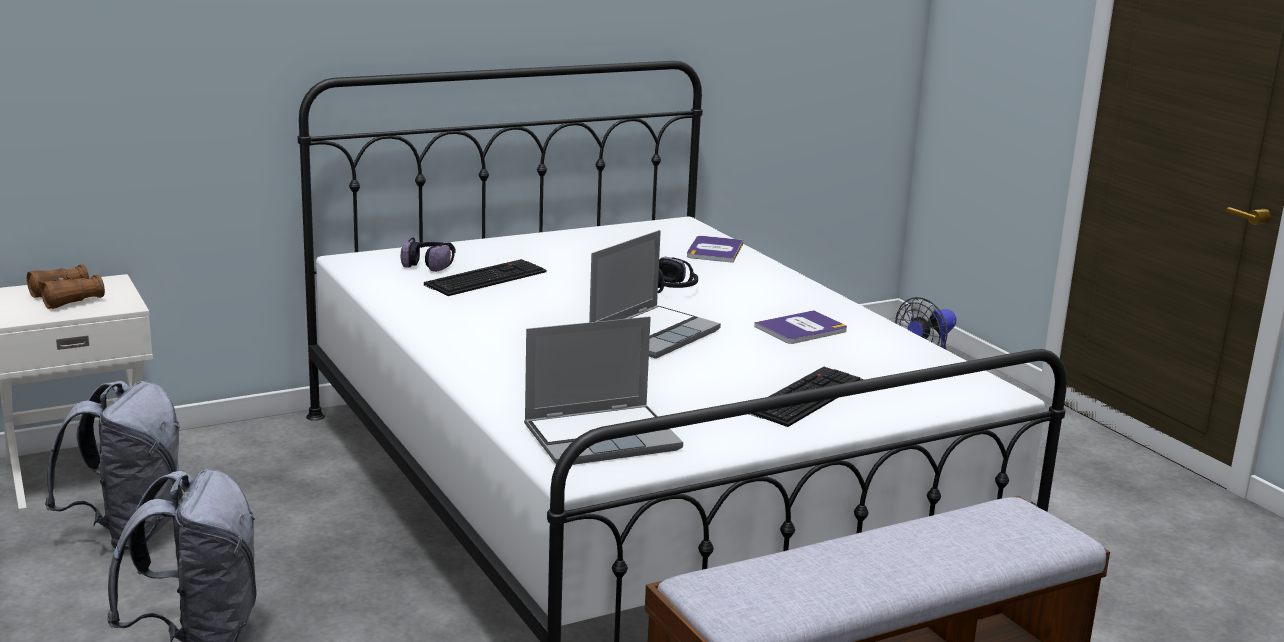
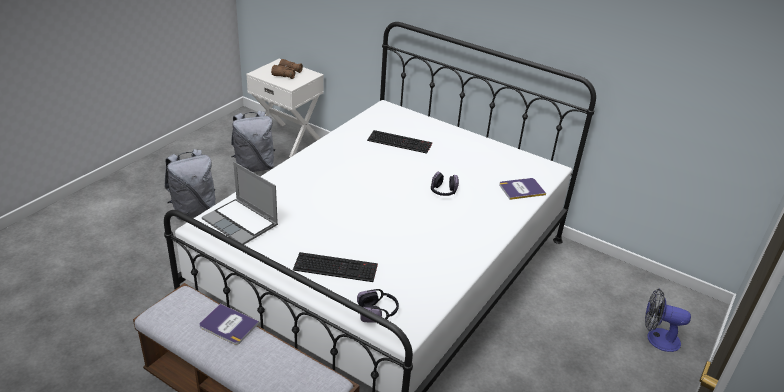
camera: 60 degrees right, 15 degrees up
(430, 264) = (401, 124): headphones -> headphones (378, 312)
(653, 334) = (376, 203): laptop -> none
(801, 329) = (430, 245): book -> book (228, 325)

